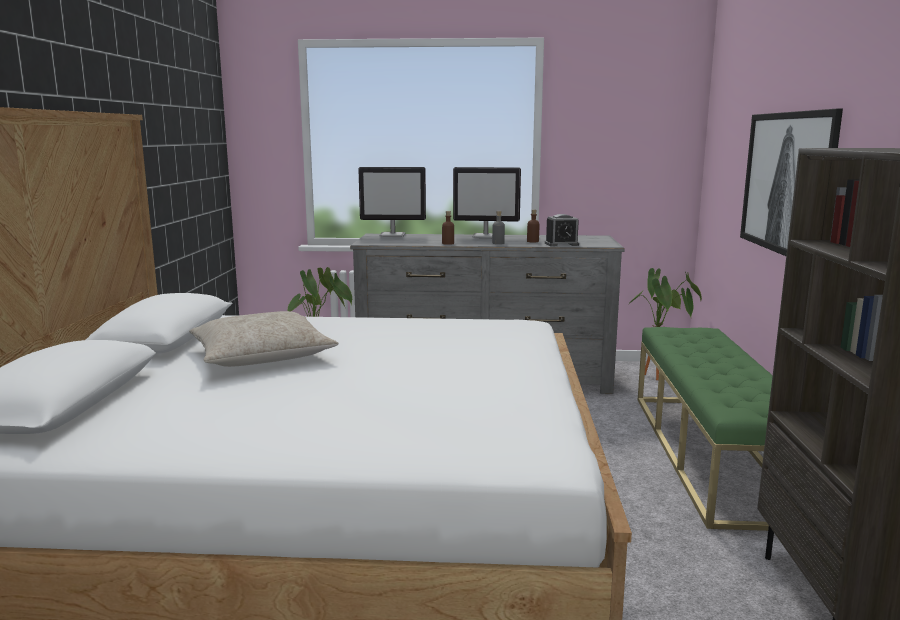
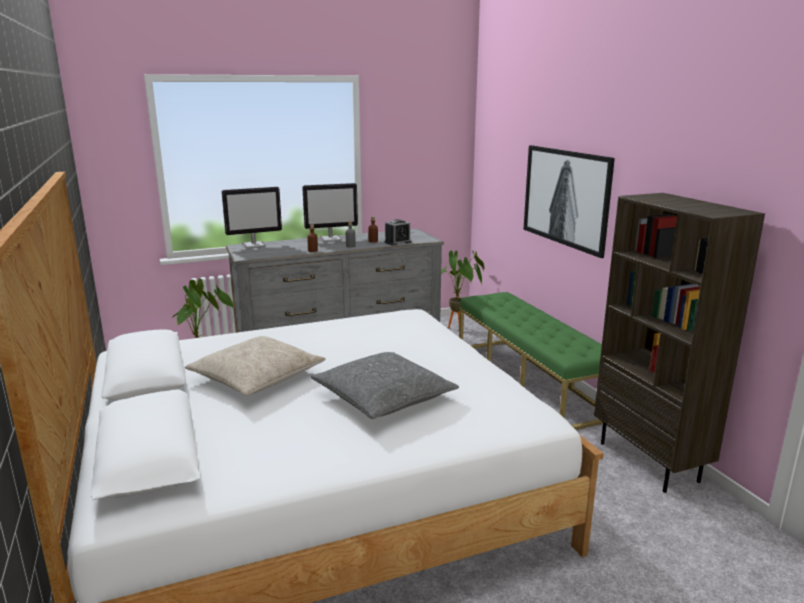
camera: 25 degrees left, 5 degrees up
(367, 395) = (383, 397): none -> grey pillow

